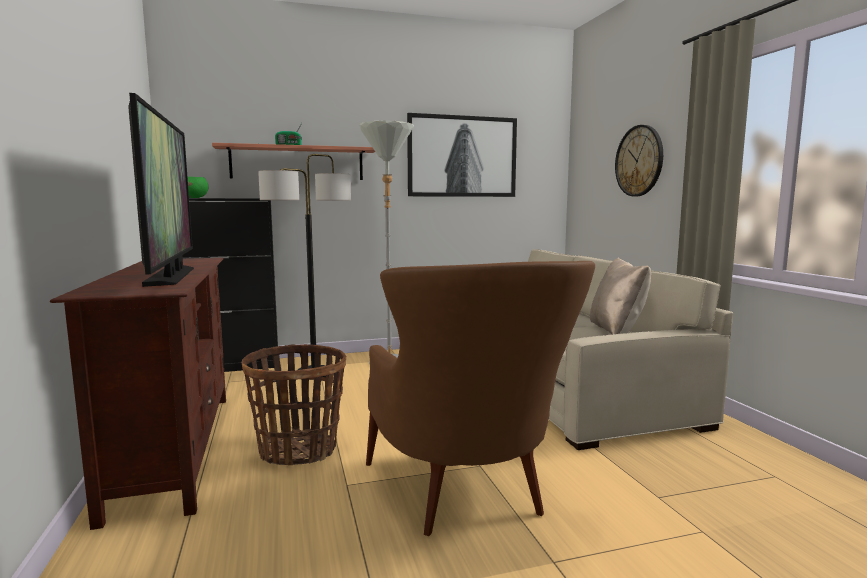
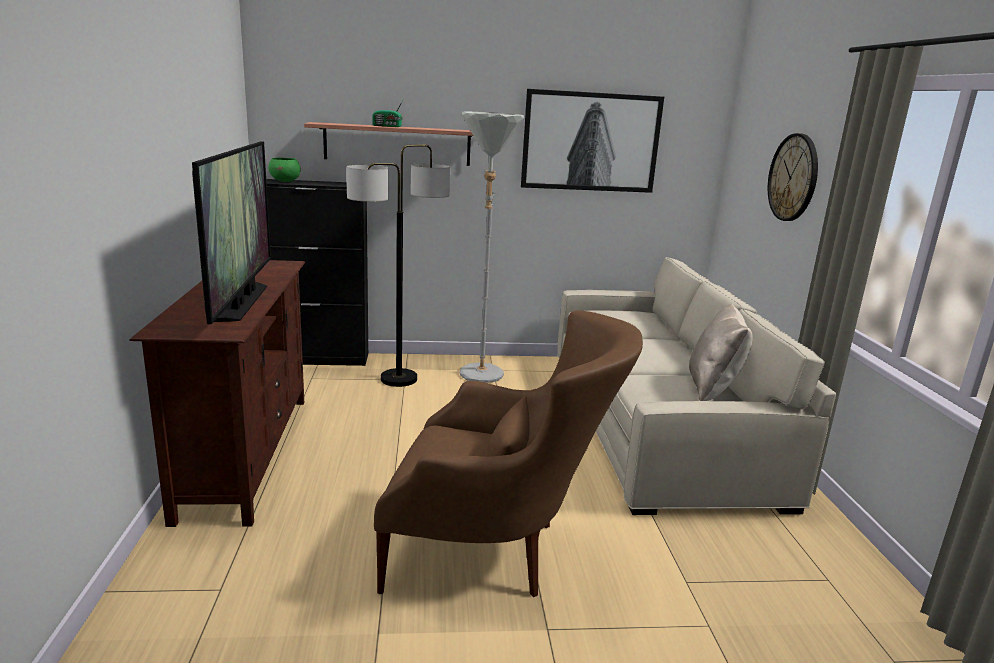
camera: 10 degrees right, 10 degrees up
(298, 450) = (357, 472): basket -> none
(469, 498) = (498, 551): brown armchair -> brown armchair turned 75 degrees counterclockwise

